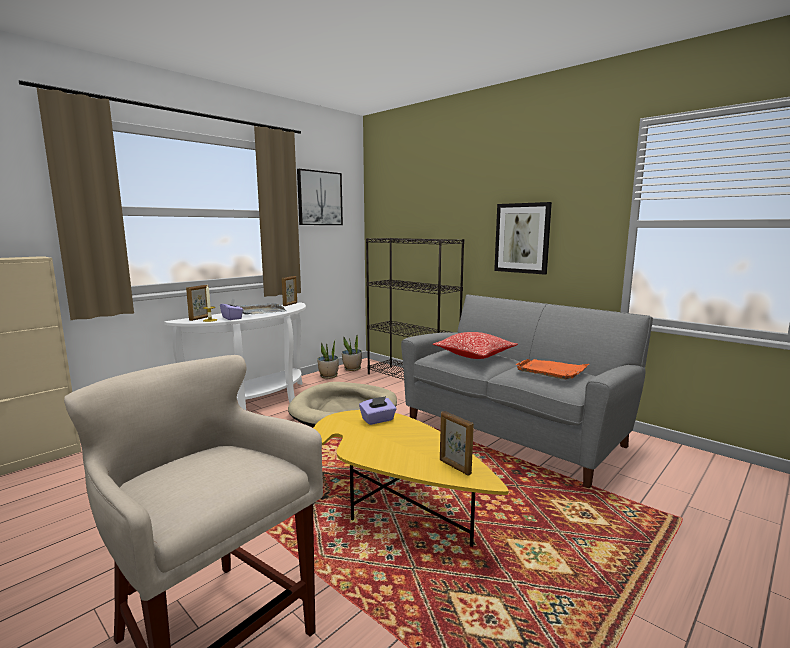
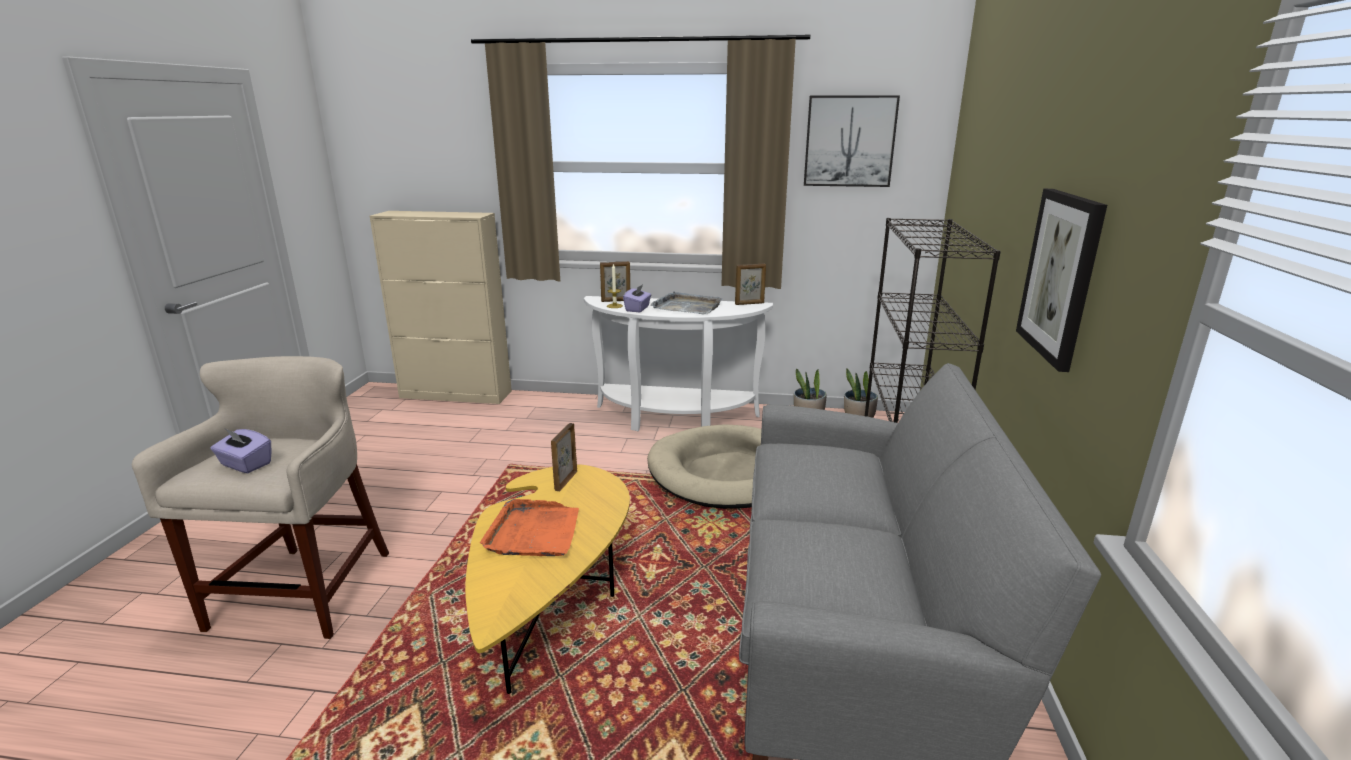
camera: 55 degrees right, 10 degrees up
(378, 420) = (594, 496): purple tissue box -> purple tissue box (245, 464)
(454, 467) = (511, 590): picture frame -> picture frame (565, 481)
(474, 355) = (818, 473): pillow -> none
(552, 370) = (825, 559): orange tray -> orange tray (533, 533)

